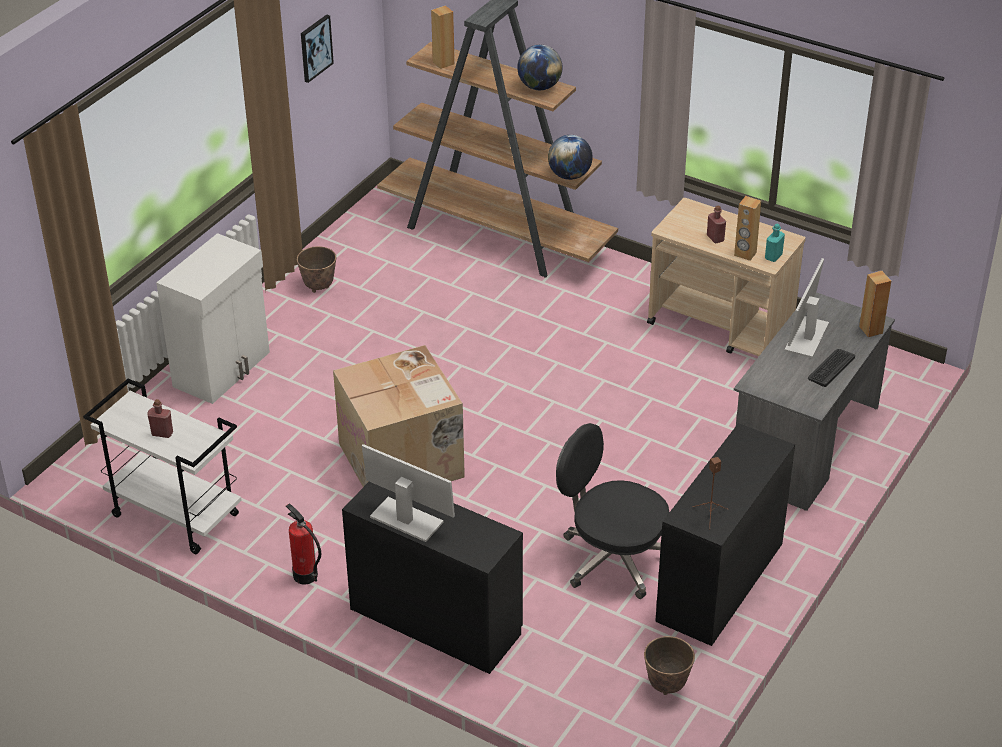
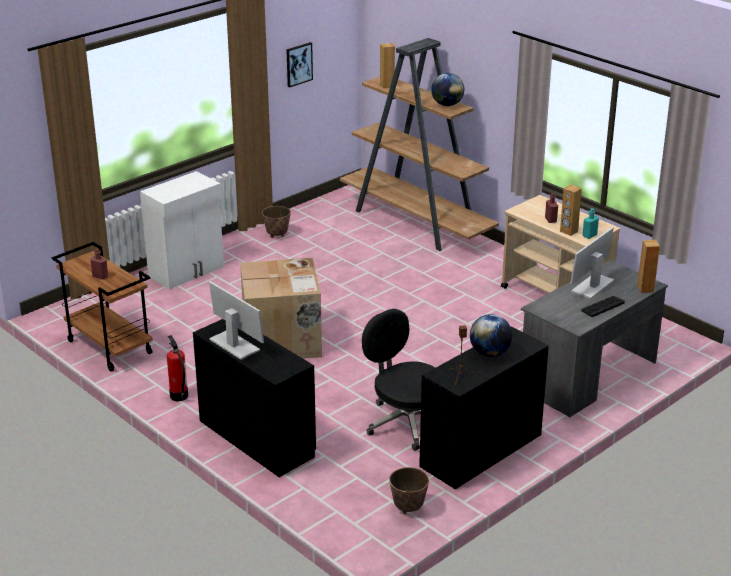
camera: 15 degrees right, 10 degrees down
(174, 515) = (108, 347): white cart -> brown cart
(569, 175) = (461, 172): globe -> globe (490, 353)

